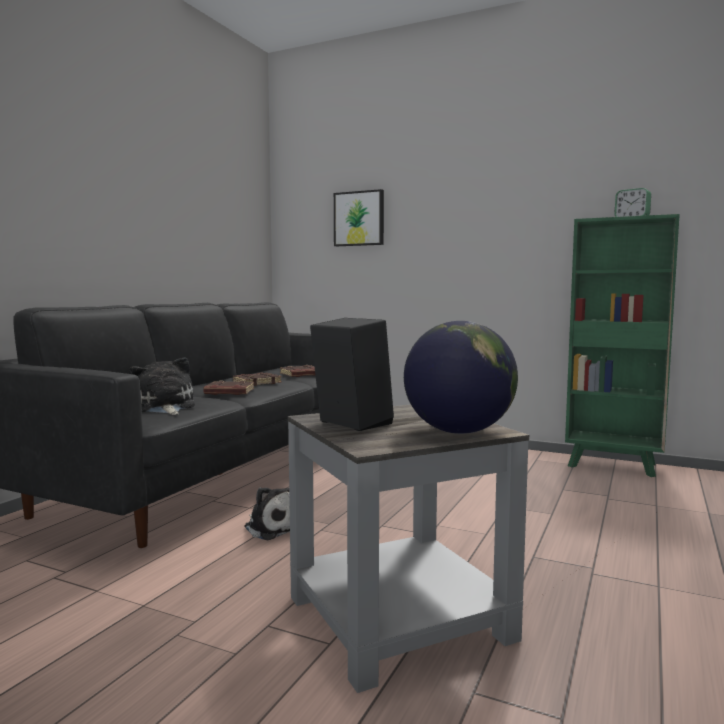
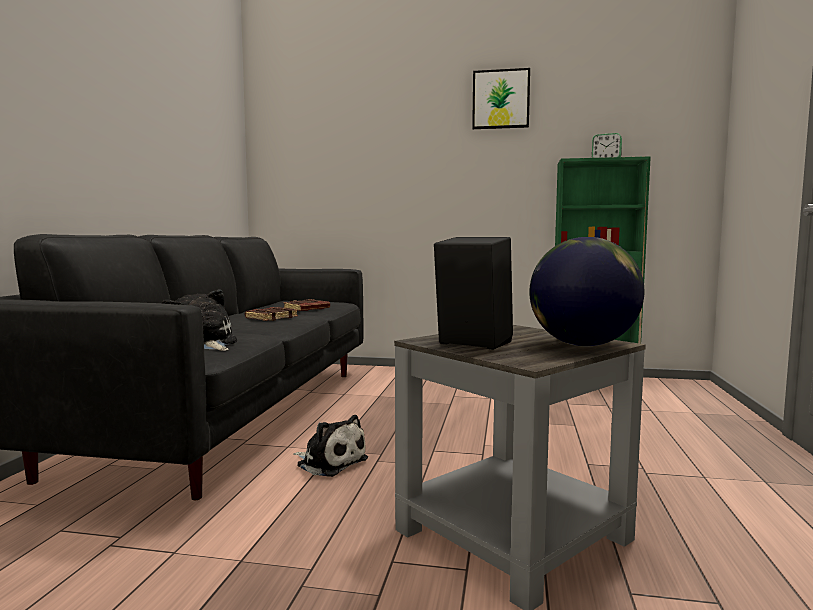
camera: 15 degrees left, 0 degrees up
(228, 392) = (254, 327): brown book -> none
(359, 218) = (344, 154): picture -> picture (501, 99)

